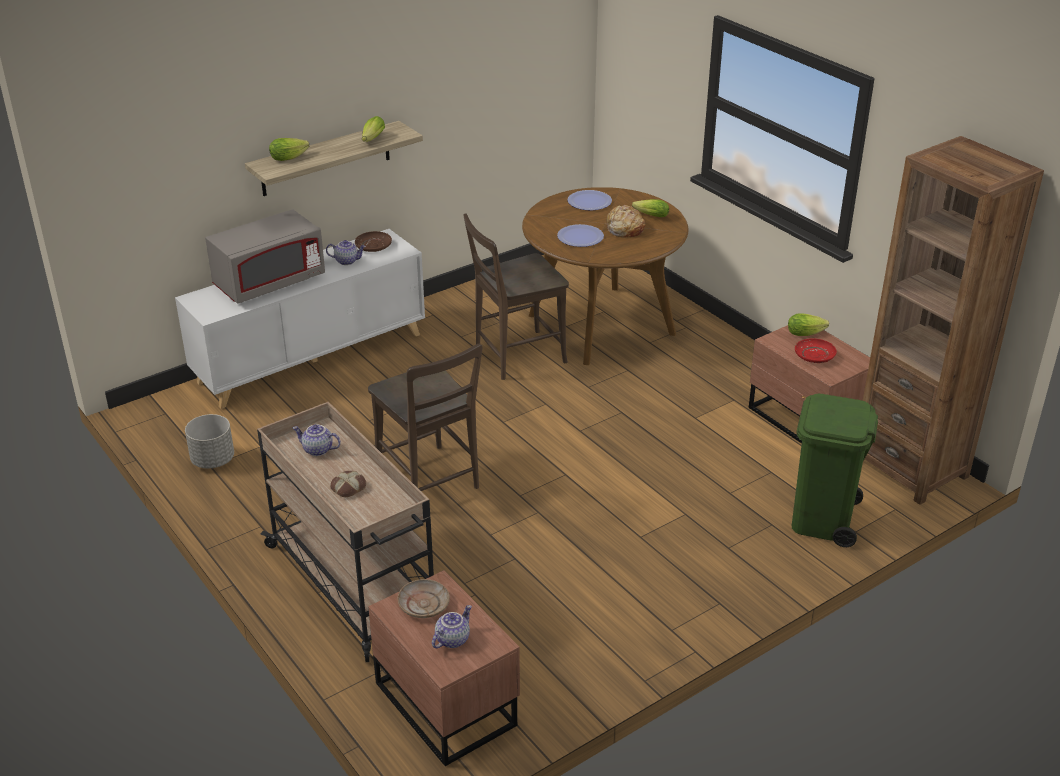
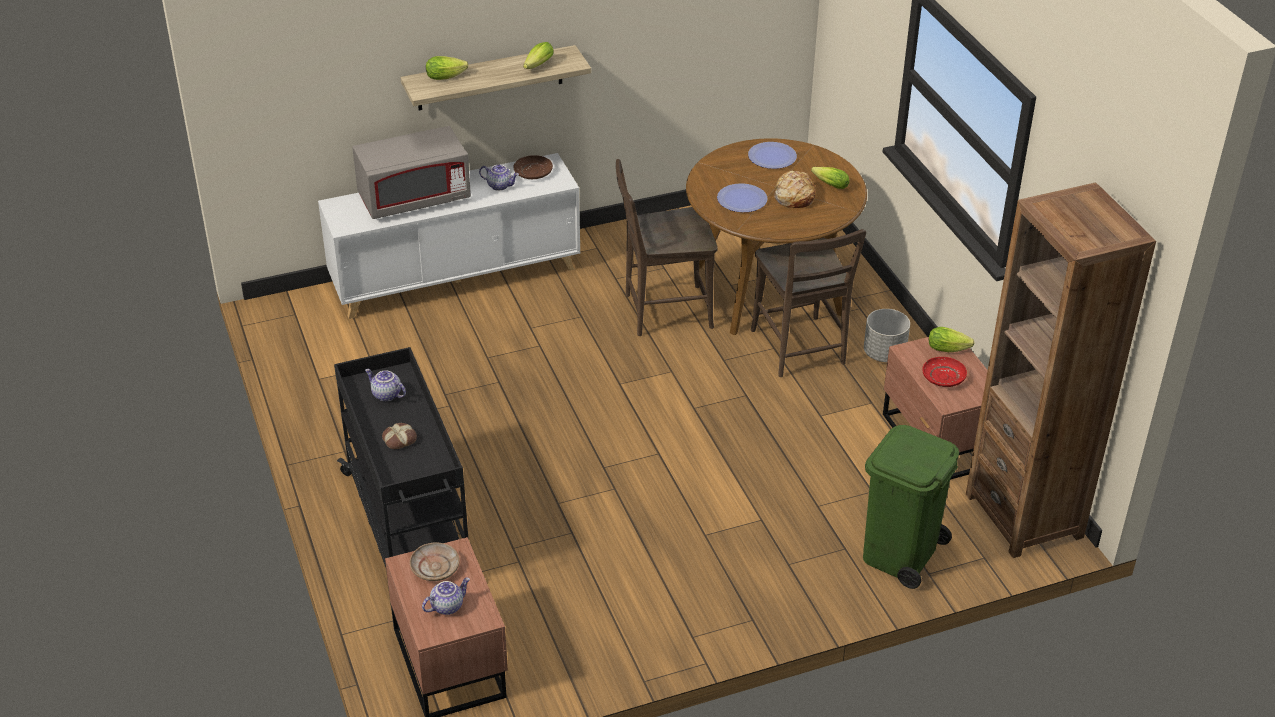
camera: 15 degrees right, 5 degrees up
(212, 460) = (323, 373): grey planter -> grey planter (884, 353)
(354, 585) = (409, 529): beige cart -> black cart
(430, 482) = (521, 436): brown chair -> brown chair (800, 350)

